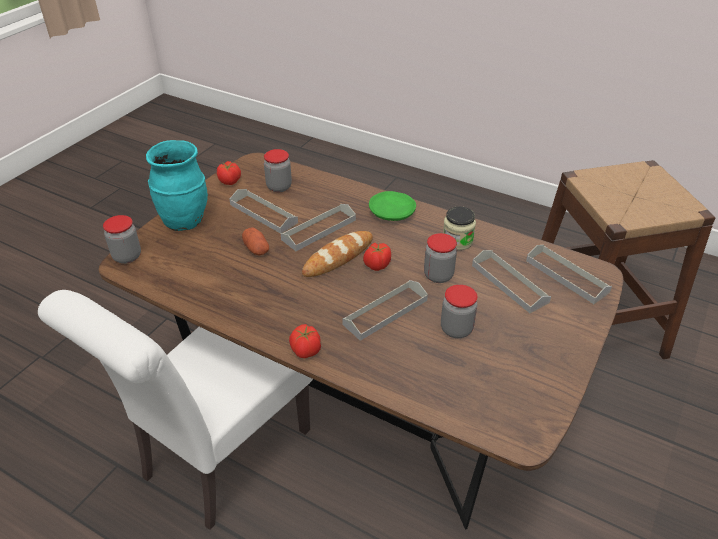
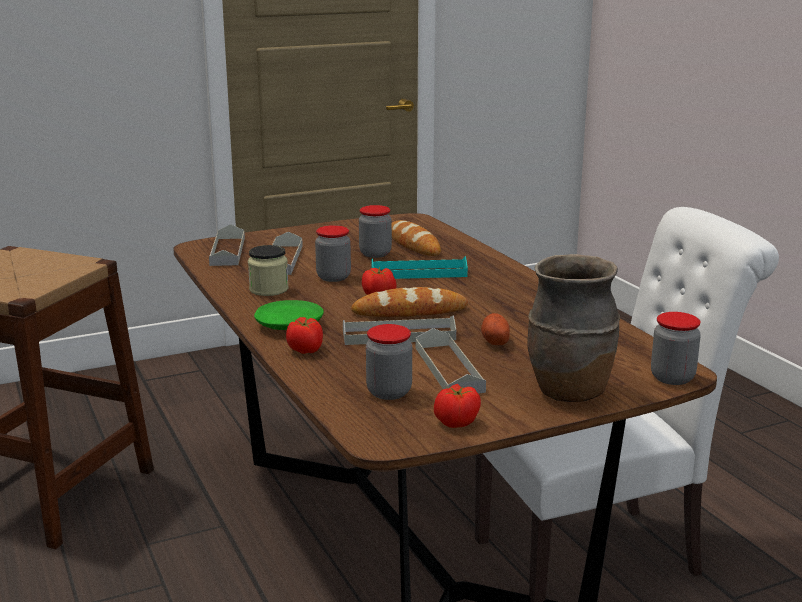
camera: 145 degrees left, 20 degrees down
(185, 221) = (569, 392): turquoise vase -> brown vase
(305, 351) = (517, 273): tomato -> tomato (305, 350)
(385, 312) = (419, 273): grey tray -> turquoise tray
(448, 367) = (413, 244): none -> bread

